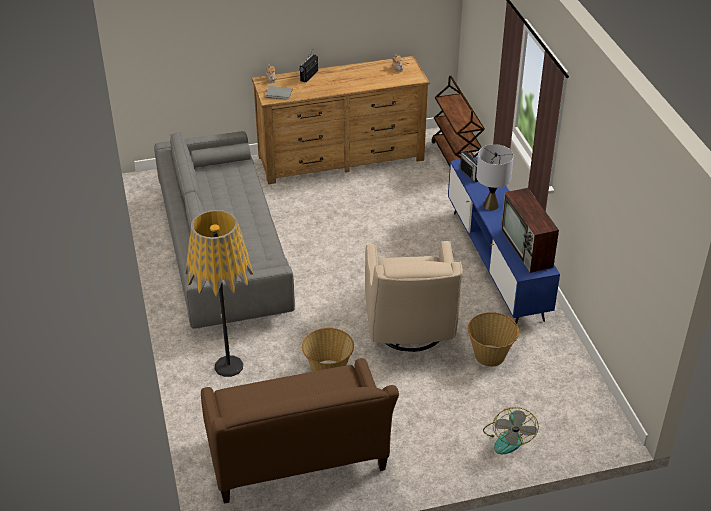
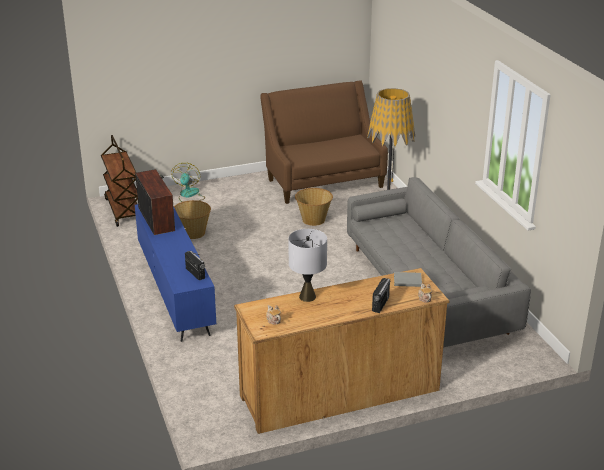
camera: 175 degrees right, 10 degrees down
(410, 329) = (254, 245): beige armchair -> none
(456, 159) = (200, 399): brown cart -> brown cart (123, 210)
(491, 205) = (180, 248): grey table lamp -> grey table lamp (307, 296)

